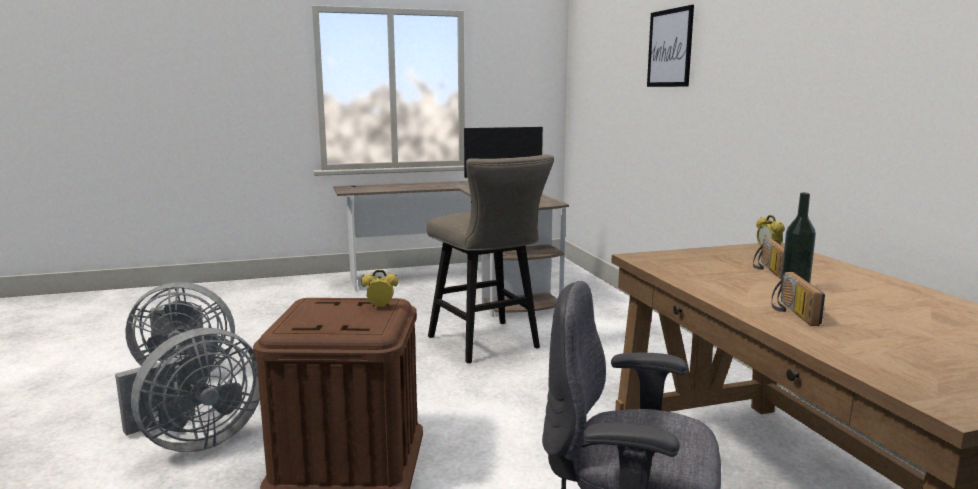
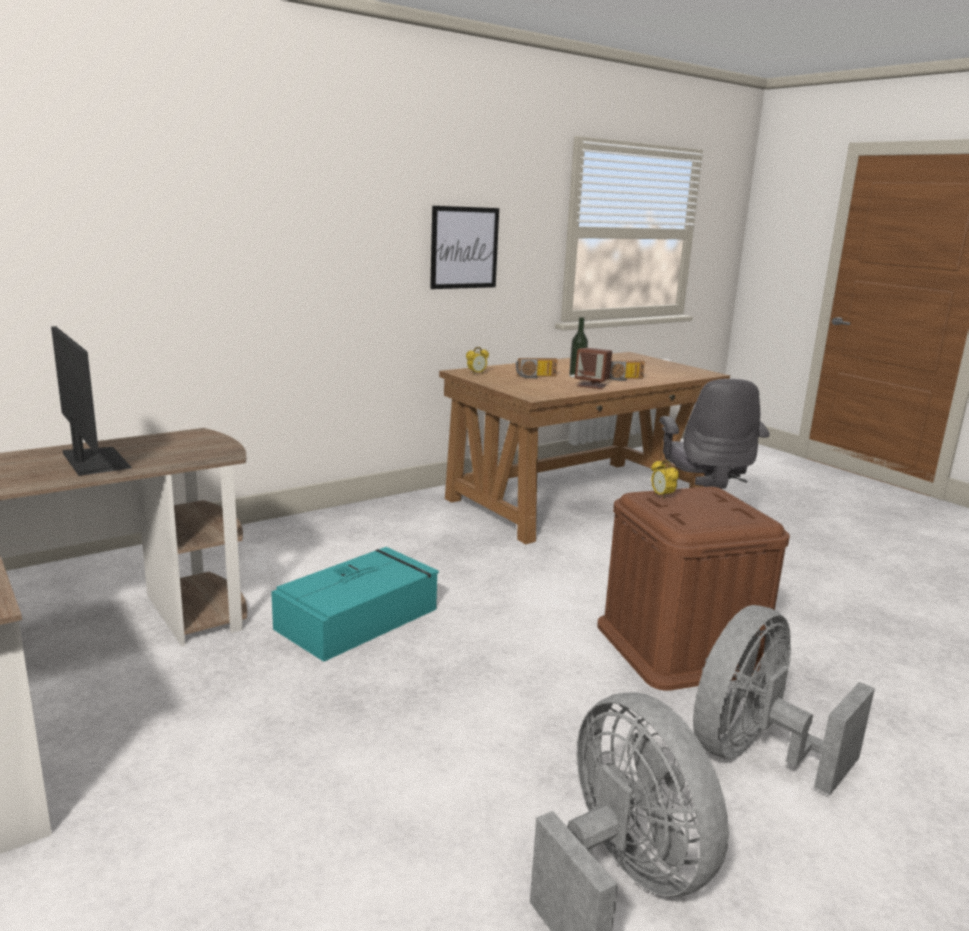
camera: 110 degrees left, 5 degrees up
(196, 441) = (754, 753): grey fan -> grey fan turned 75 degrees counterclockwise
(488, 344) = (359, 618): beige stool -> turquoise storage box
(670, 48) = (183, 191): picture -> picture (464, 248)
(722, 287) = (592, 385): none -> brown speaker

